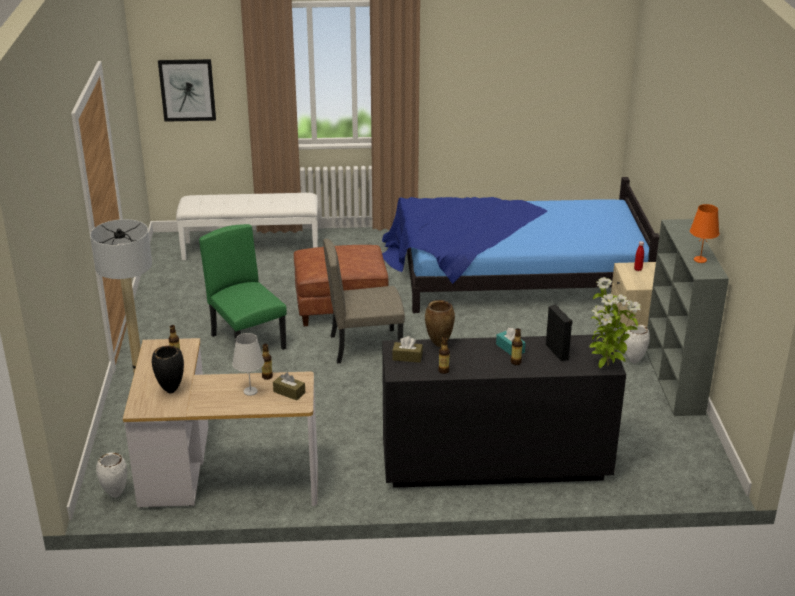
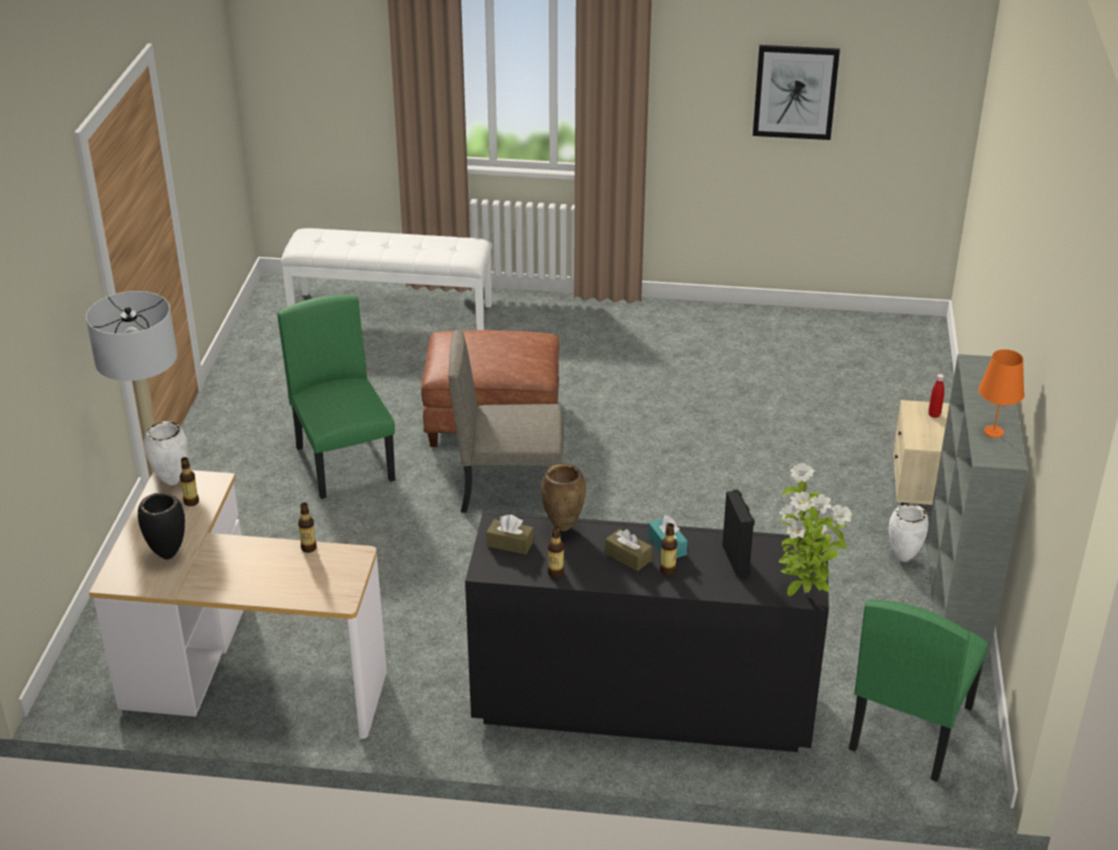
camera: 10 degrees right, 5 degrees up
(115, 495) = (94, 686): white vase -> white vase (171, 482)
(187, 90) = (310, 76): picture -> picture (795, 92)
(250, 391) = (278, 569): white table lamp -> none
(289, 392) = (331, 577): brown tissue box -> brown tissue box (628, 557)
(509, 273) = (756, 389): bed -> none
(669, 458) = (909, 727): none -> green chair

